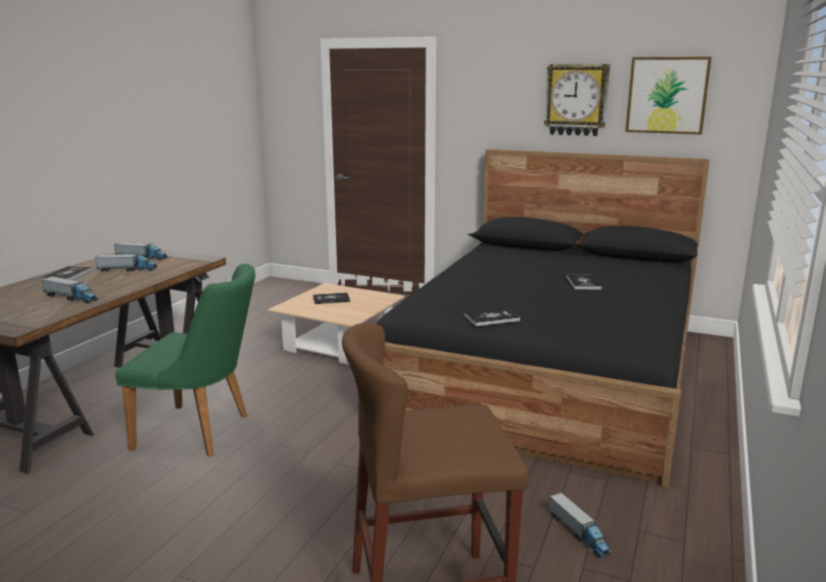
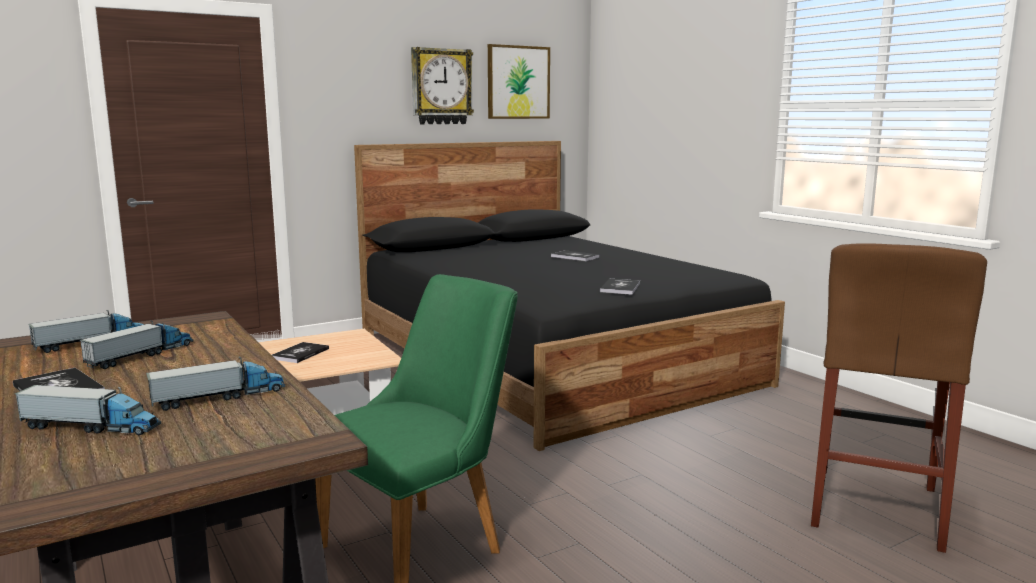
camera: 55 degrees left, 5 degrees down
(578, 533) = (816, 429): toy truck -> toy truck (91, 427)

